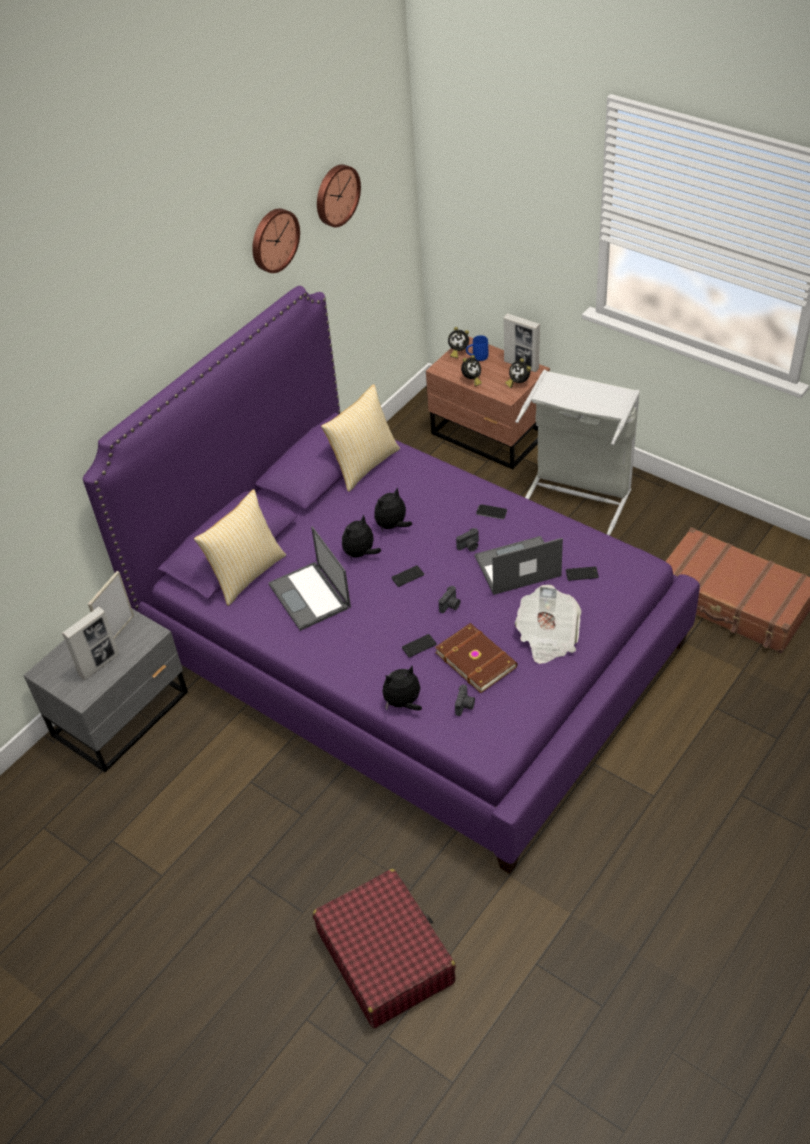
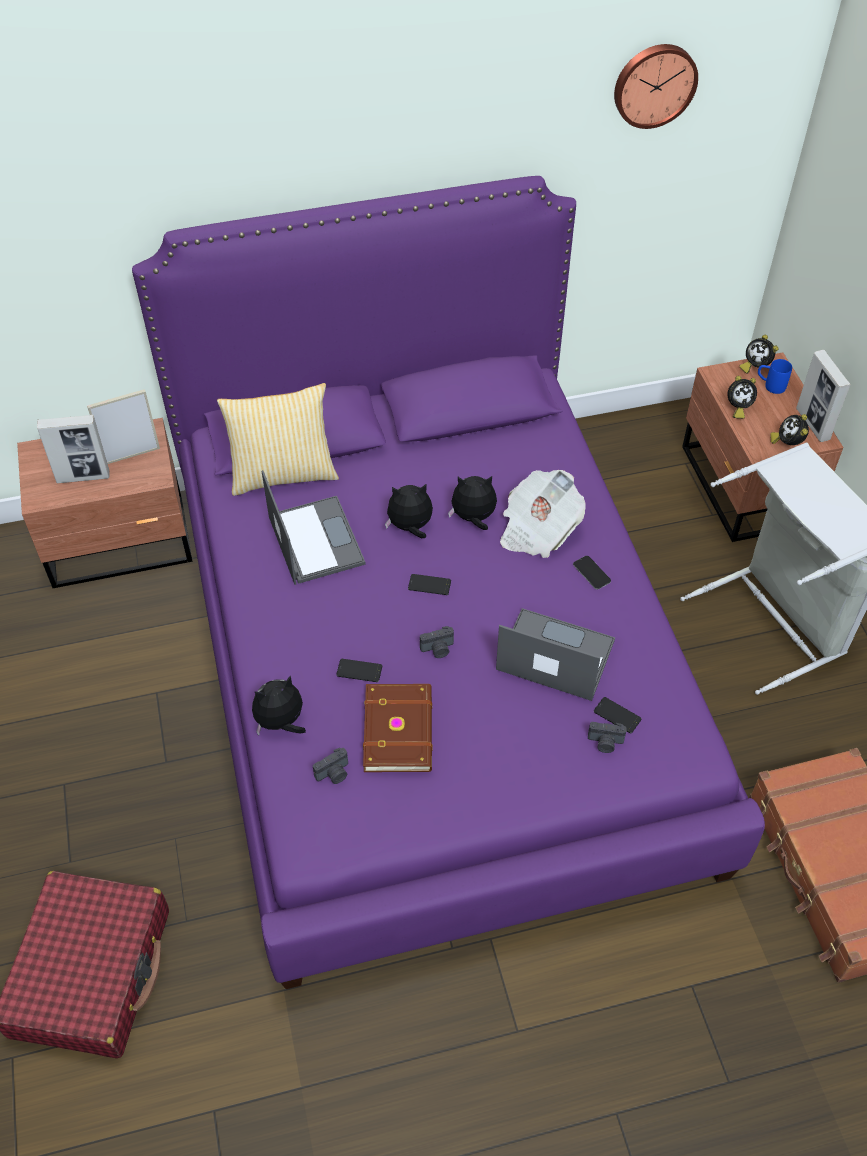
camera: 35 degrees right, 5 degrees up
(123, 714) = (121, 543): grey nightstand -> brown nightstand
(273, 239) = (526, 100): wall clock -> none
(310, 596) = (315, 539): laptop -> laptop turned 150 degrees clockwise
(364, 465) = (513, 431): pillow -> none
(403, 703) = (281, 722): plush toy -> plush toy turned 45 degrees counterclockwise
(469, 546) = (527, 596): camera -> camera (605, 743)
(547, 637) = (502, 762): newspaper -> newspaper (537, 529)

